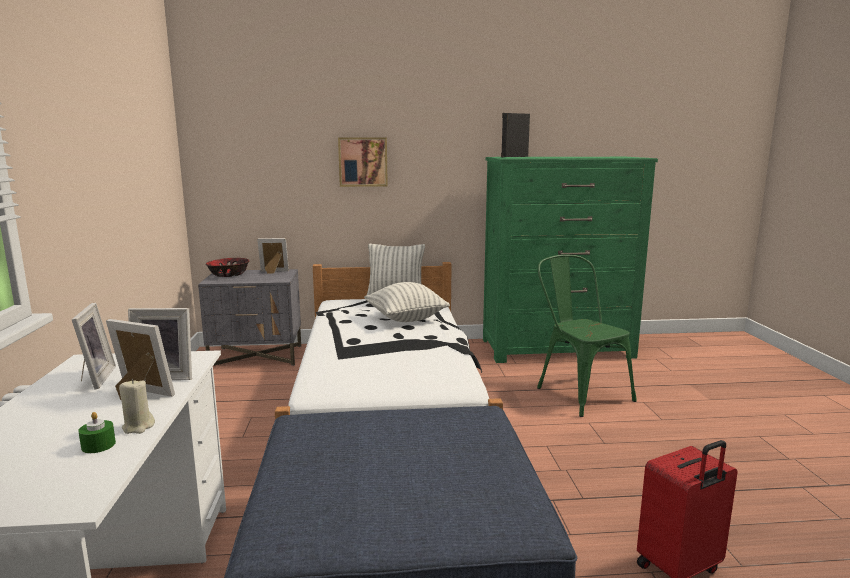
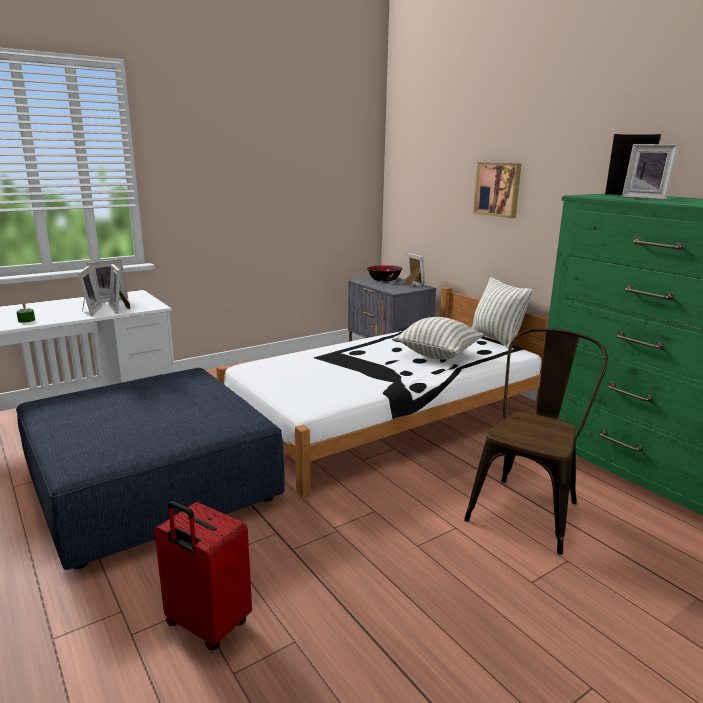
camera: 60 degrees right, 5 degrees up
(138, 427) = (49, 320): beige candle -> none
(541, 157) = (646, 198): none -> picture frame
(578, 392) = (528, 507): green chair -> brown chair

